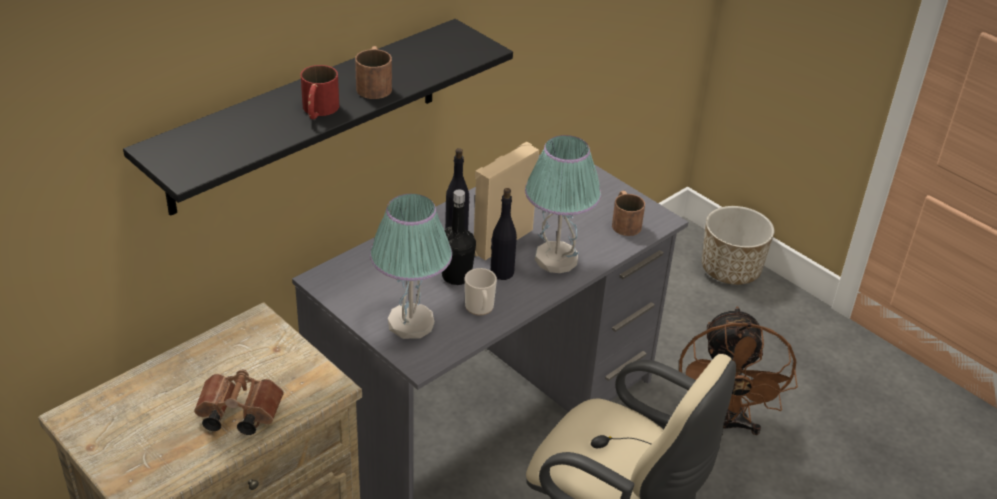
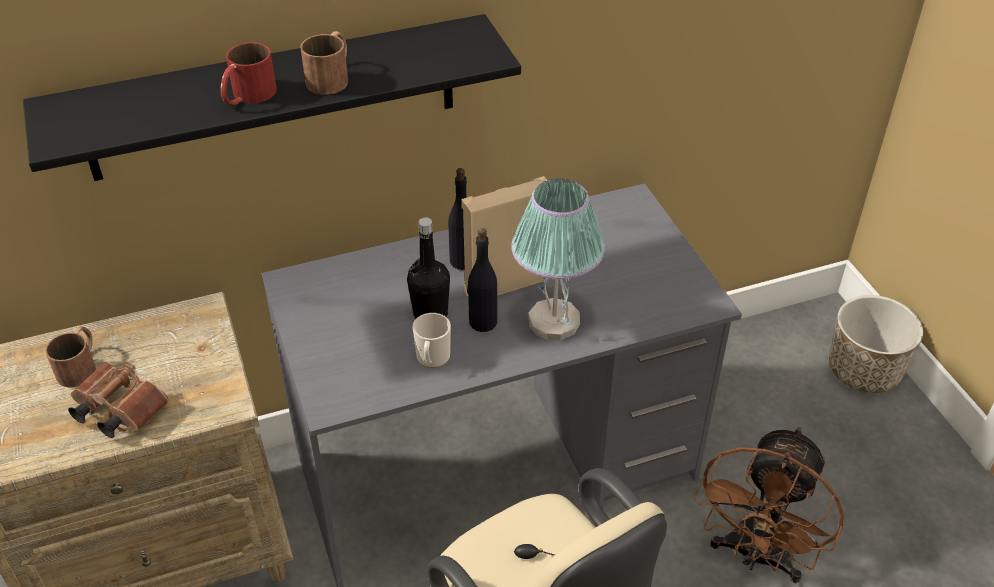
camera: 25 degrees right, 5 degrees up
(411, 324) = (347, 357): table lamp -> none
(624, 222) = (662, 295): brown mug -> brown mug (80, 365)

